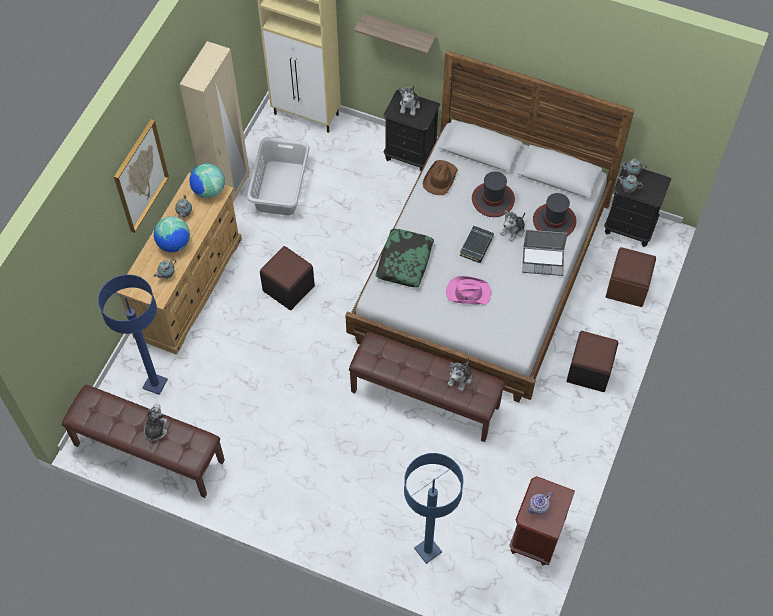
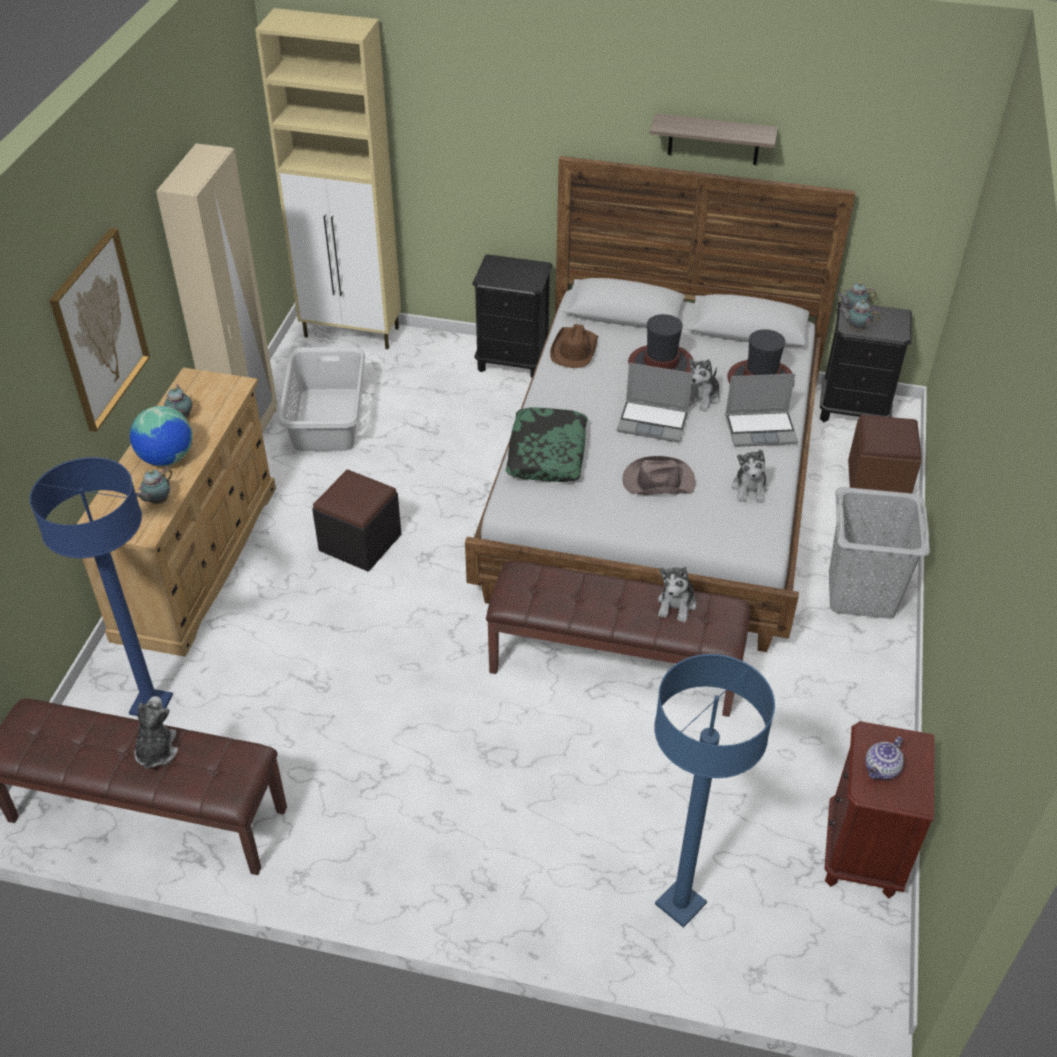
camera: 10 degrees left, 15 degrees down
(208, 191) = (217, 386): globe -> none
(399, 34) = (484, 149): shelf -> shelf (714, 139)
(409, 106) = (508, 269): plush toy -> plush toy (750, 489)
(467, 292) = (657, 481): pink hat -> brown hat
(476, 246) = (653, 422): black book -> laptop
(589, 370) = (861, 594): black ottoman -> grey laundry basket

